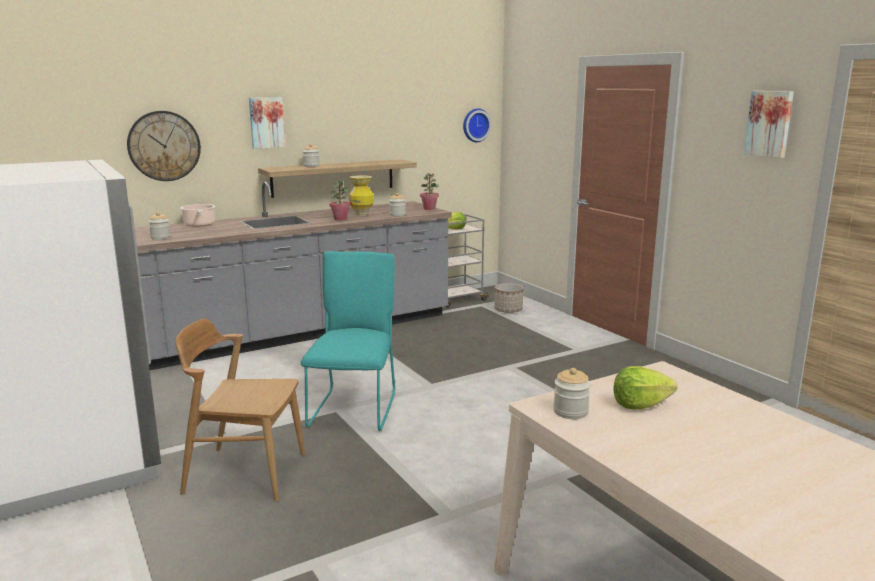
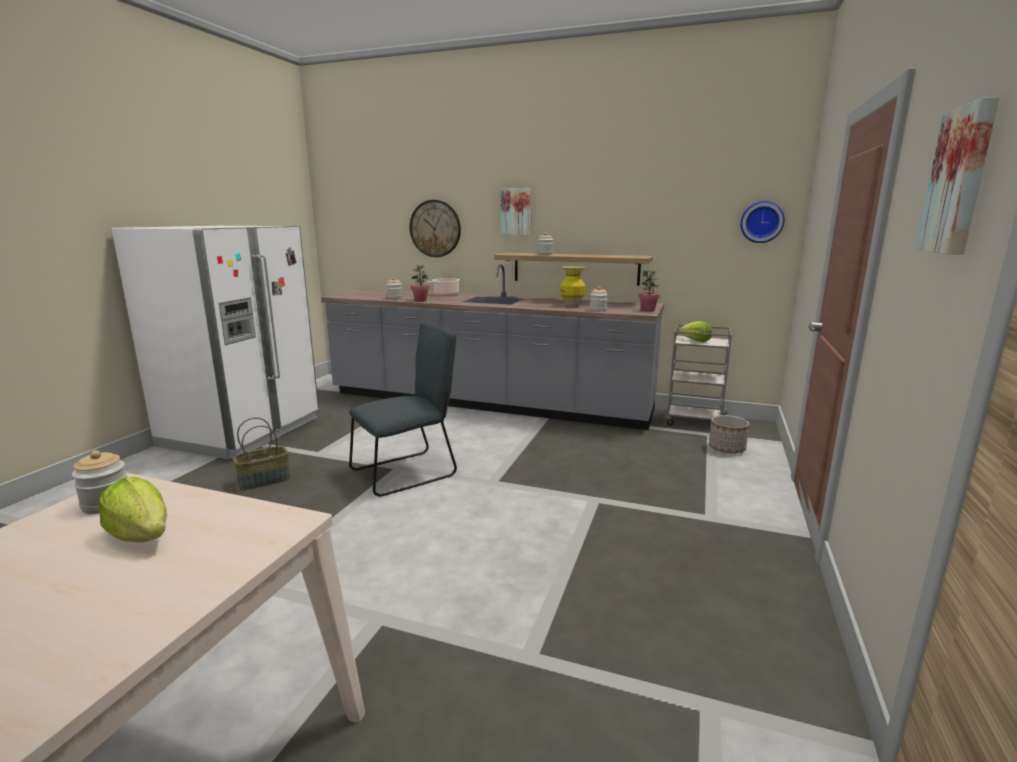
camera: 50 degrees right, 0 degrees up
(245, 473) = (264, 480): brown chair -> basket
(340, 219) = (541, 305): potted plant -> potted plant (420, 300)
(354, 408) = (408, 472): turquoise chair -> grey chair

